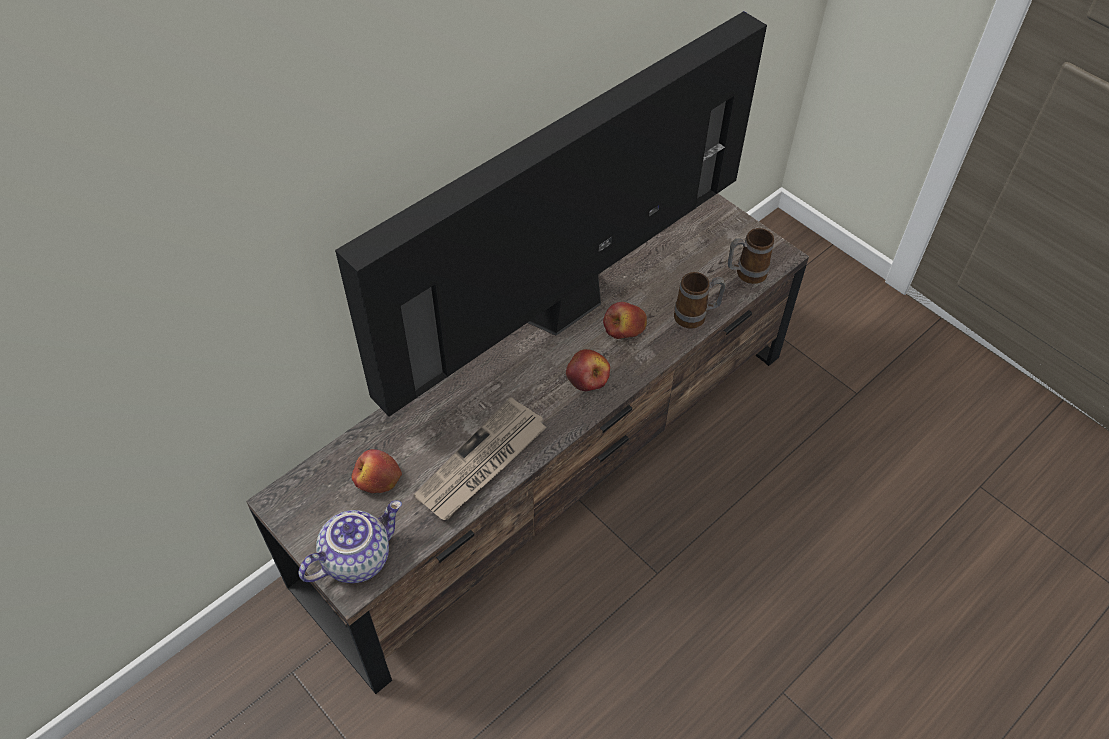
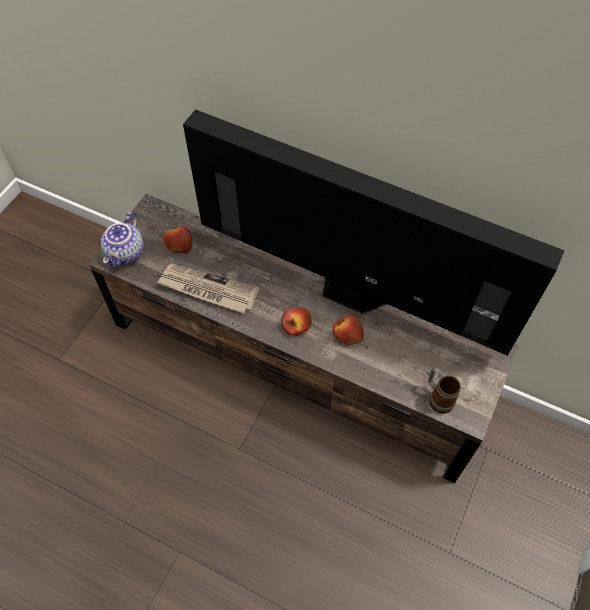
camera: 70 degrees right, 5 degrees up
(357, 557) = (126, 254): teapot -> teapot turned 75 degrees clockwise
(696, 316) = (379, 376): mug -> none

